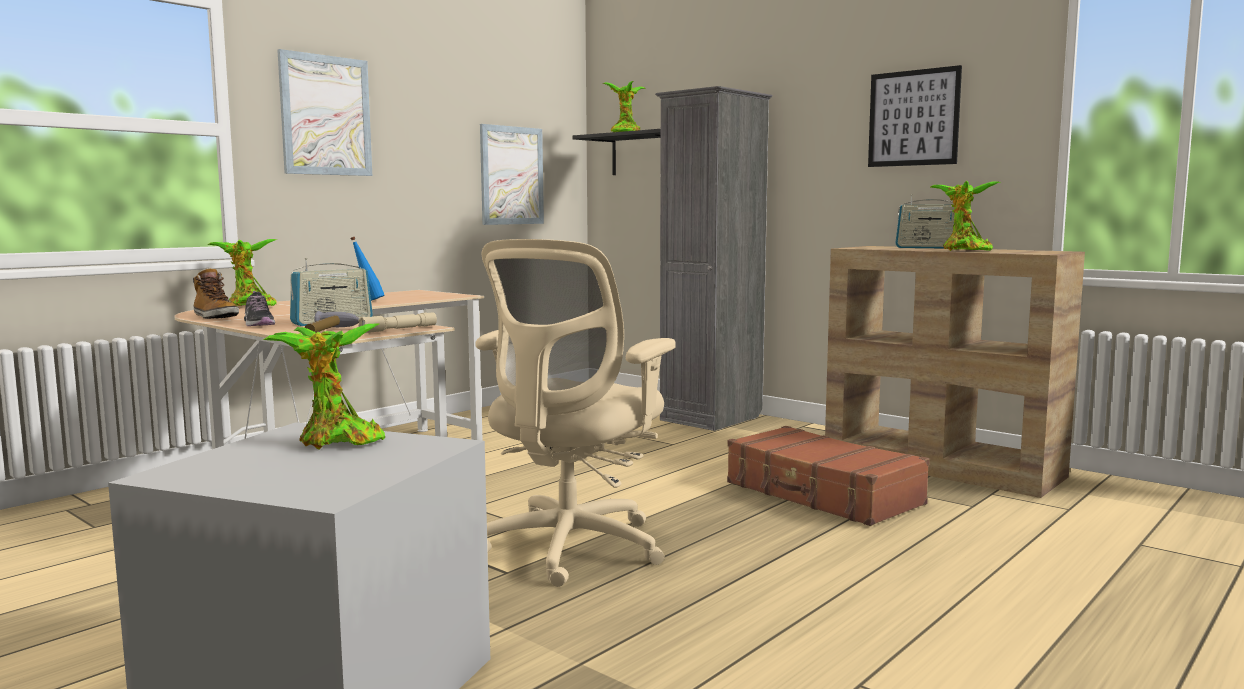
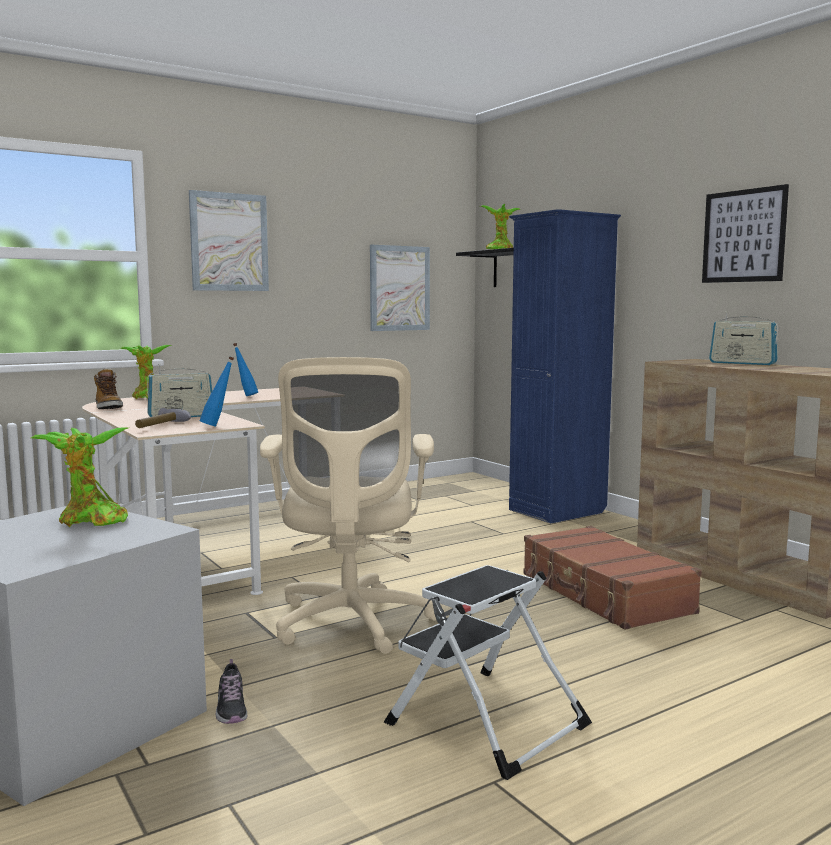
camera: 15 degrees right, 0 degrees up
(258, 324) = (127, 415): shoe -> shoe (231, 708)
(399, 329) = (218, 426): beige flashlight -> blue bottle
(575, 542) = (350, 616): beige office chair -> beige office chair turned 45 degrees counterclockwise
(711, 418) = (557, 511): grey cabinet -> blue cabinet
(804, 626) = (487, 719): none -> step ladder
(964, 250) = (766, 368): potted plant -> none

